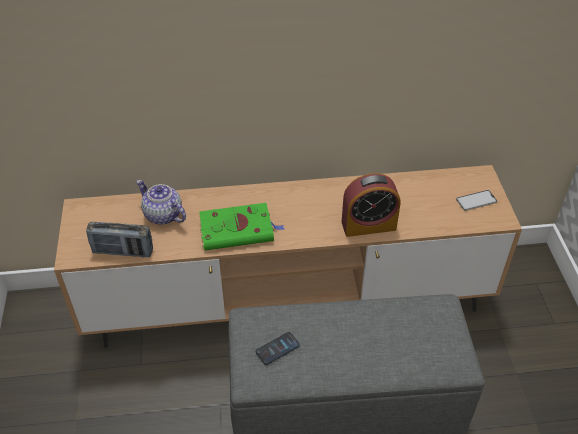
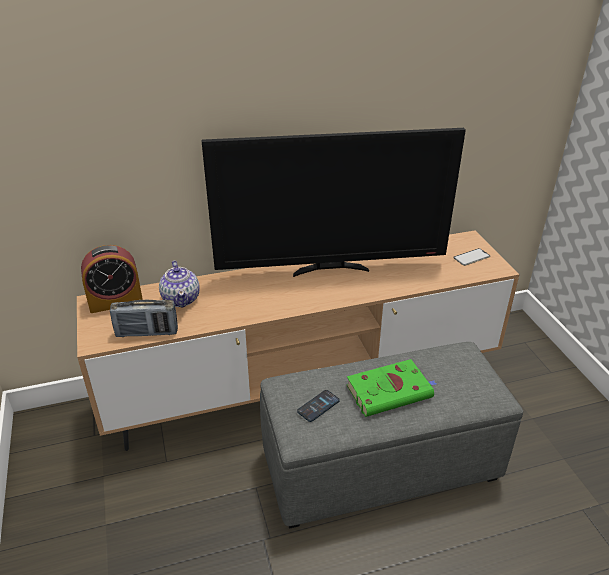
camera: 10 degrees left, 10 degrees down
(163, 215) = (181, 299): teapot -> teapot turned 135 degrees counterclockwise
(238, 230) = (259, 302): green book -> green book (391, 391)
(321, 197) = (330, 269): none -> television
(368, 225) = (381, 286): alarm clock -> alarm clock (116, 301)

